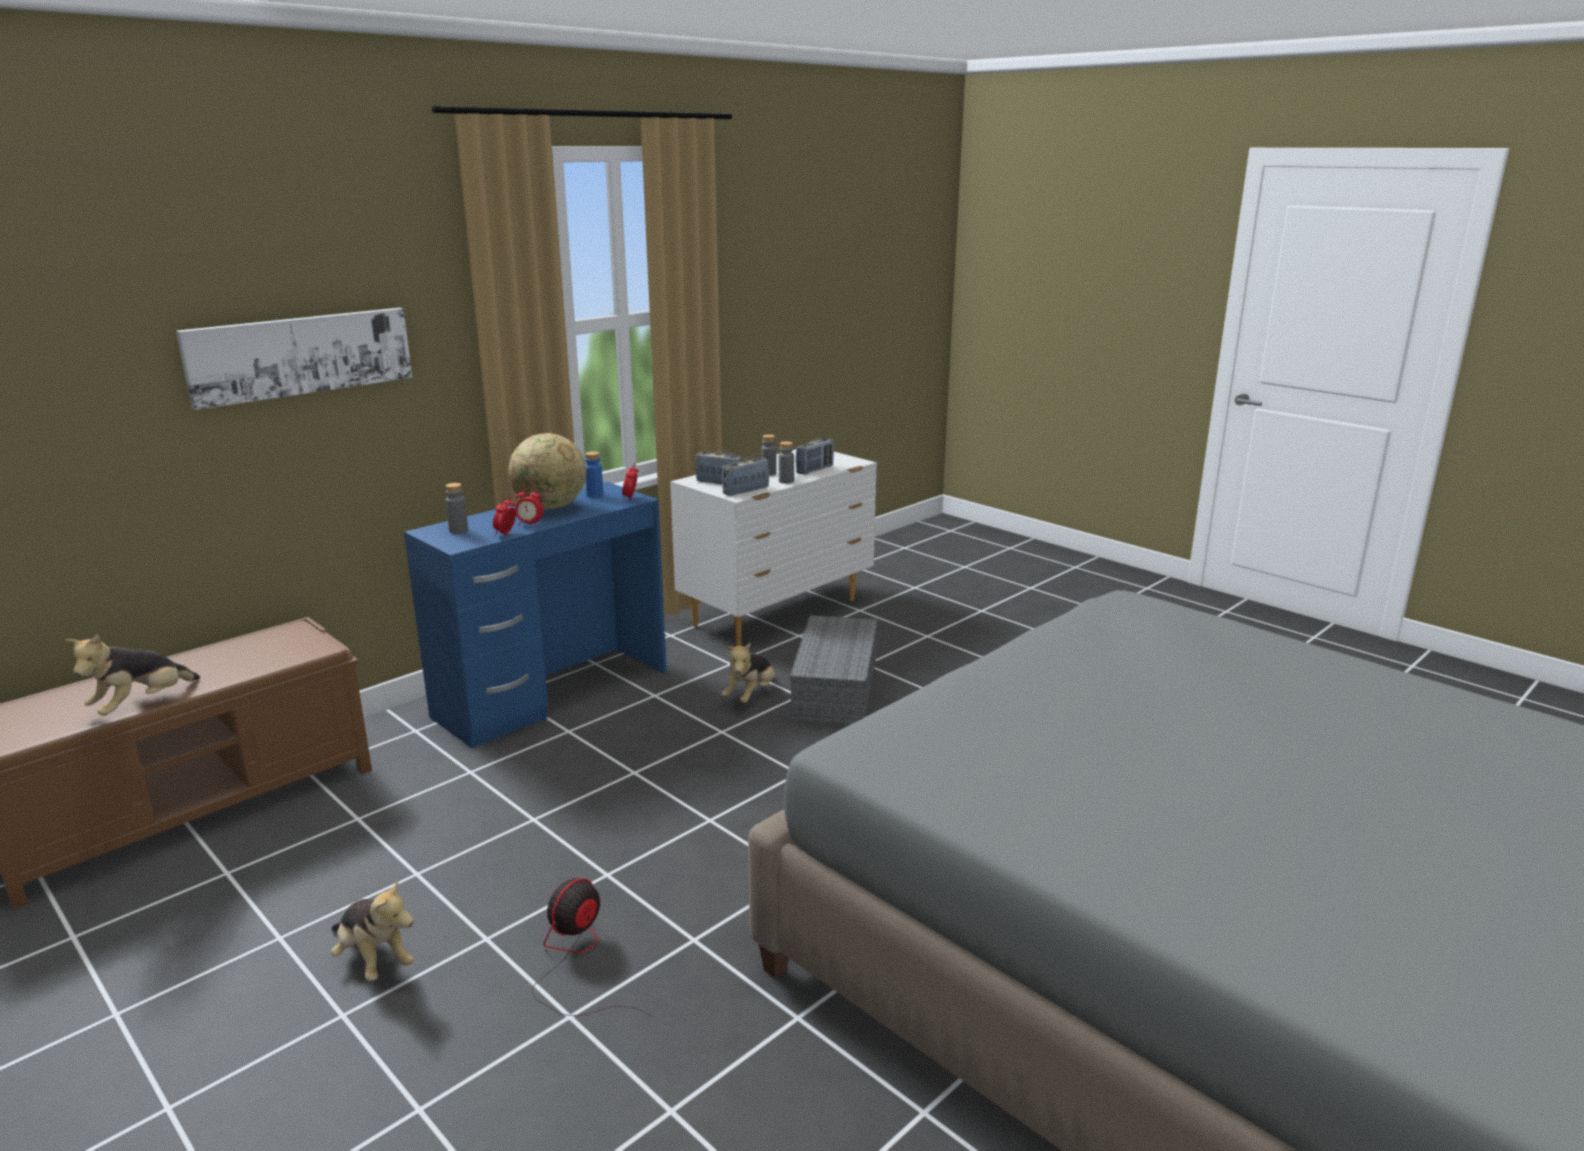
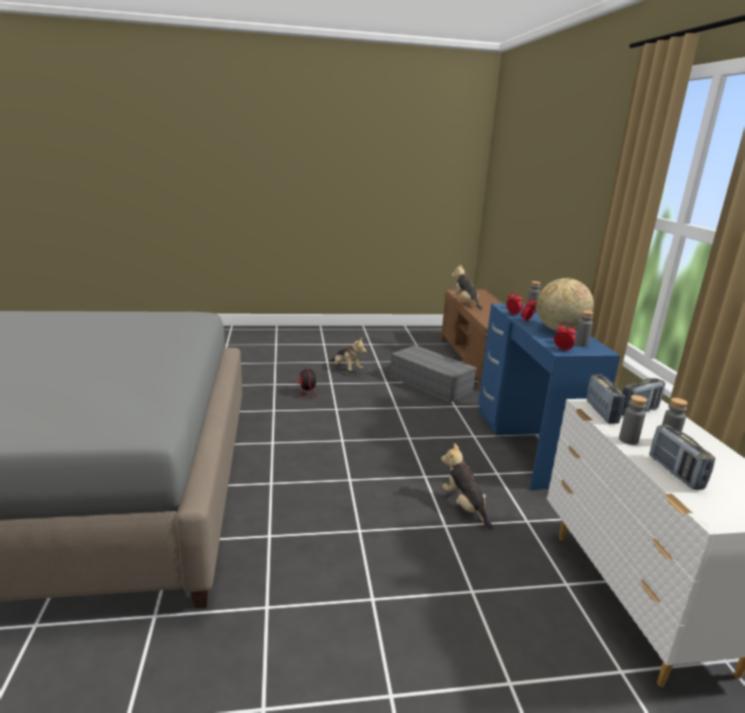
camera: 125 degrees right, 0 degrees up
(300, 355) = (571, 197): picture -> none
(373, 960) = (346, 369): plush toy -> plush toy turned 120 degrees counterclockwise
(594, 495) = (581, 344): blue bottle -> grey bottle
(837, 690) = (438, 547): grey storage box -> grey storage box (429, 384)

